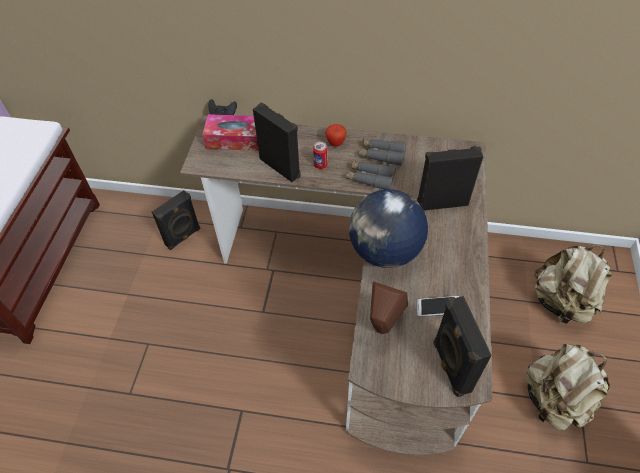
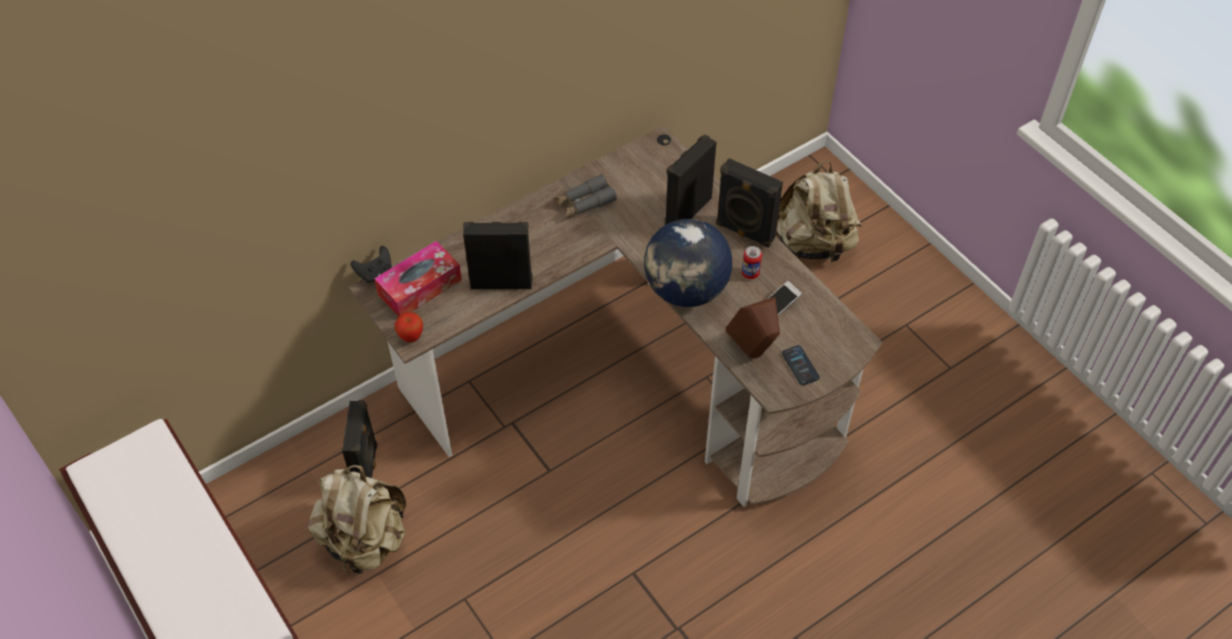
camera: 45 degrees left, 0 degrees up
(320, 165) = (538, 253): can -> can (750, 273)
(335, 144) = (527, 221): apple -> apple (411, 337)
(370, 178) = (600, 233): grey binoculars -> none
(407, 365) = (800, 366): none -> phone
(450, 366) = (831, 342): black speaker -> black speaker (744, 232)
(554, 400) = (883, 337): beige backpack -> beige backpack (364, 541)

